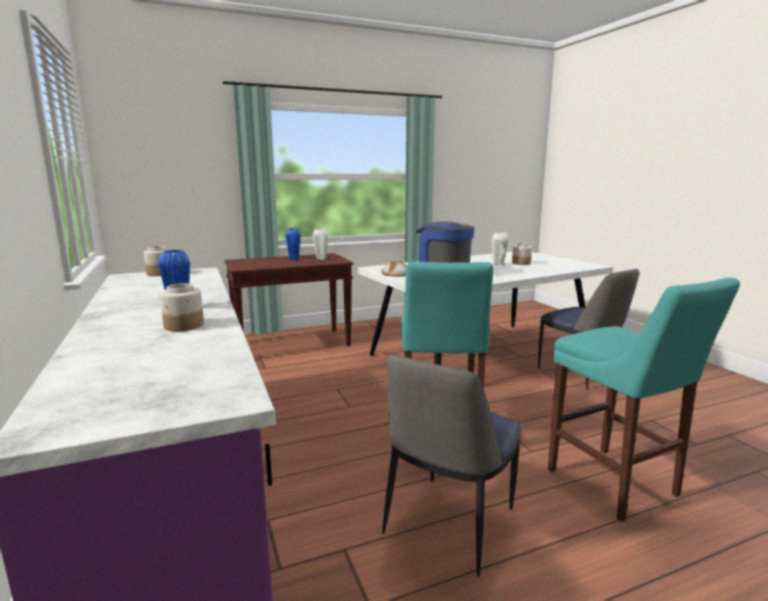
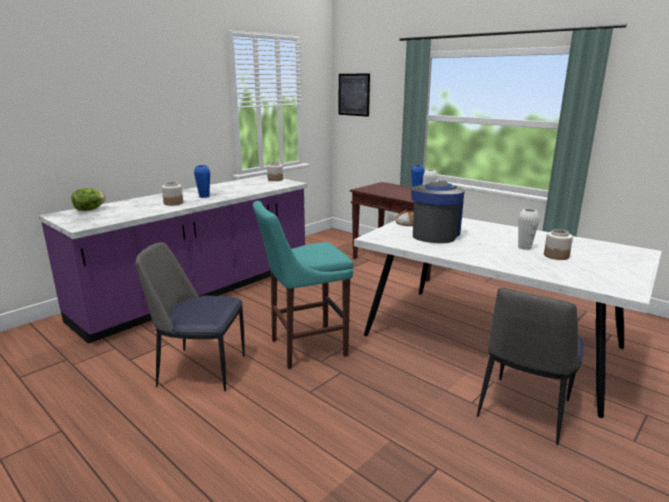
camera: 65 degrees right, 5 degrees up
(78, 391) = (89, 210): none -> lettuce
(138, 151) = (354, 94): none -> picture
(616, 485) = (280, 440): turquoise stool -> none

